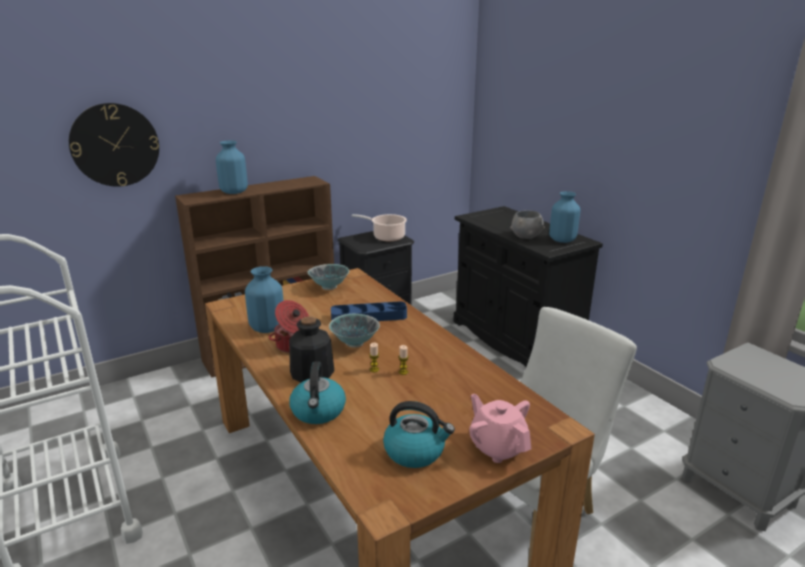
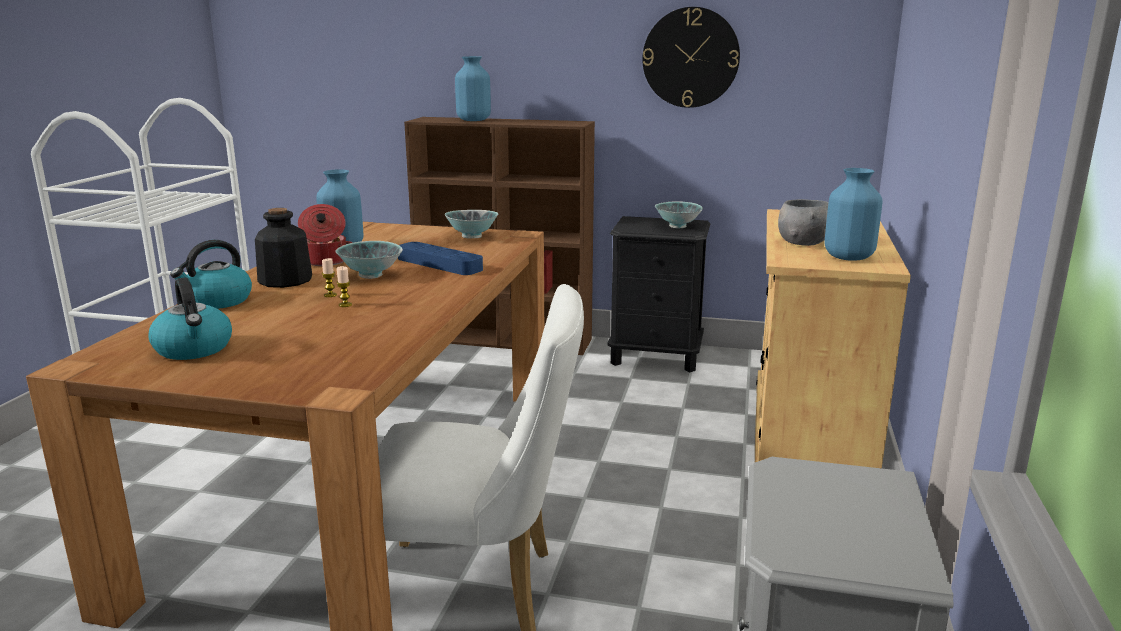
camera: 45 degrees right, 5 degrees down
(115, 145) = (374, 51): wall clock -> wall clock (690, 57)
(386, 237) = (677, 226): cooking pot -> bowl
(498, 447) = (250, 376): pink teapot -> none
(514, 340) = (807, 436): black cabinet -> beige cabinet

